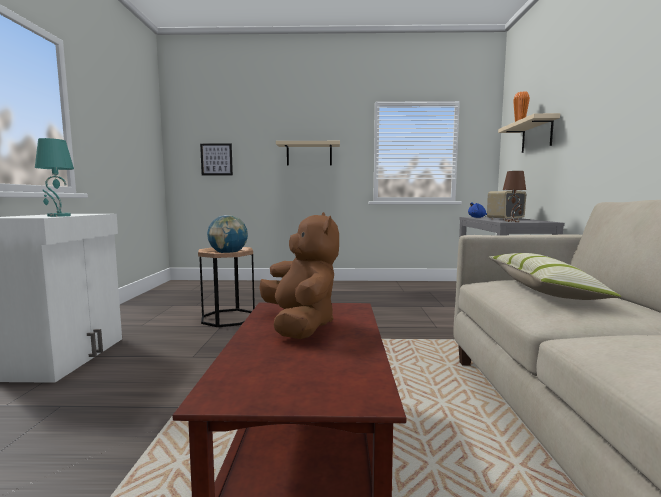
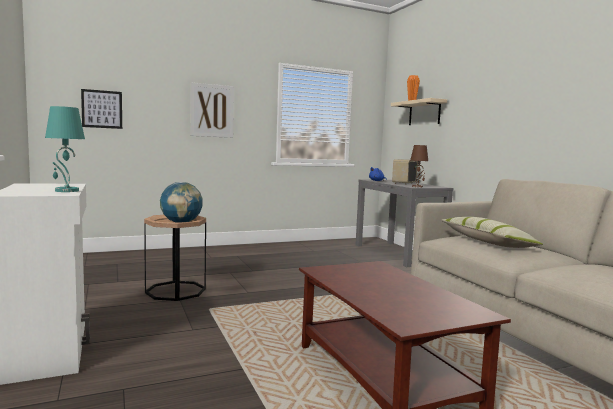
camera: 25 degrees left, 0 degrees up
(300, 325) = (367, 281): brown plush toy -> none
(309, 154) = (212, 110): beige shelf -> picture

